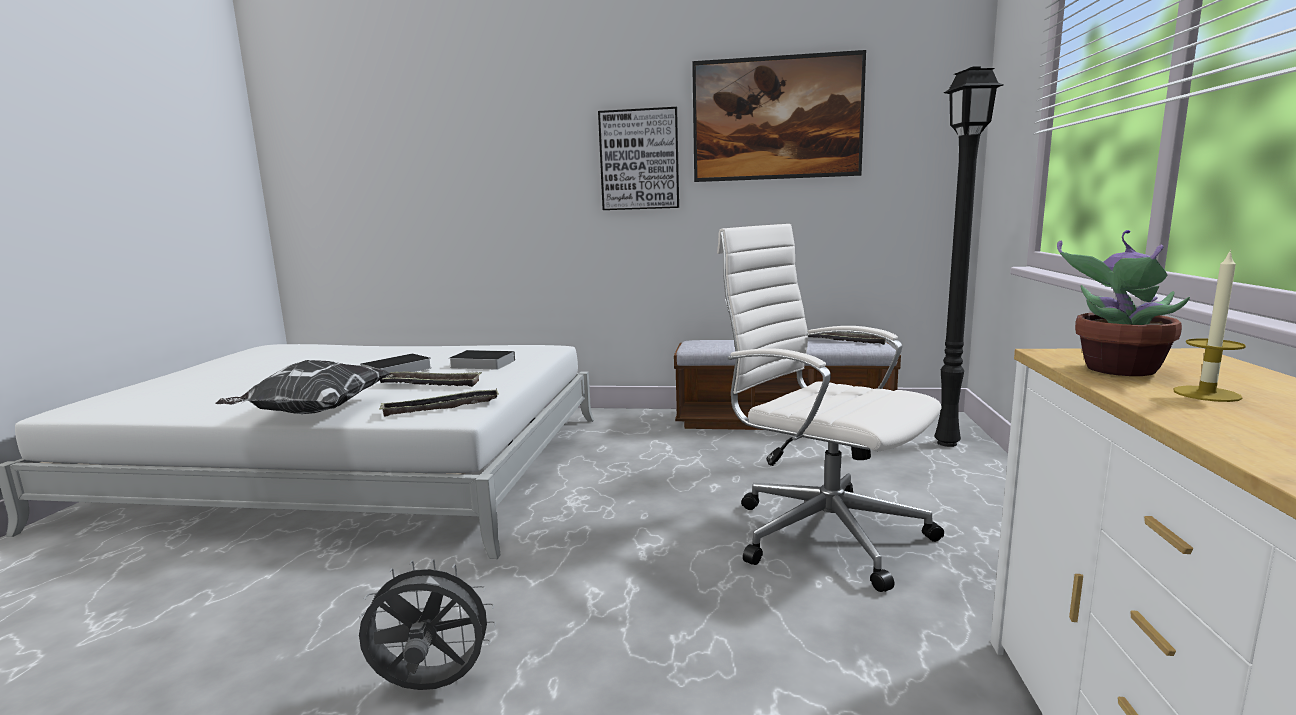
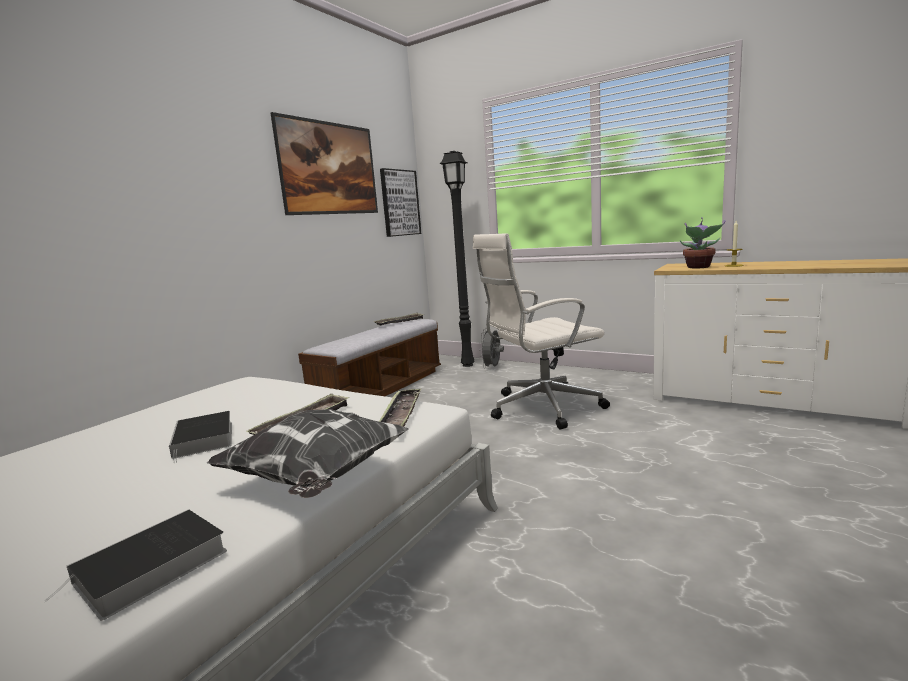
camera: 65 degrees left, 0 degrees up
(430, 688) = (660, 542): grey fan -> grey fan (492, 368)
(480, 364) = (253, 405): book -> book (148, 569)
(639, 160) = (240, 194): picture -> picture (400, 203)

